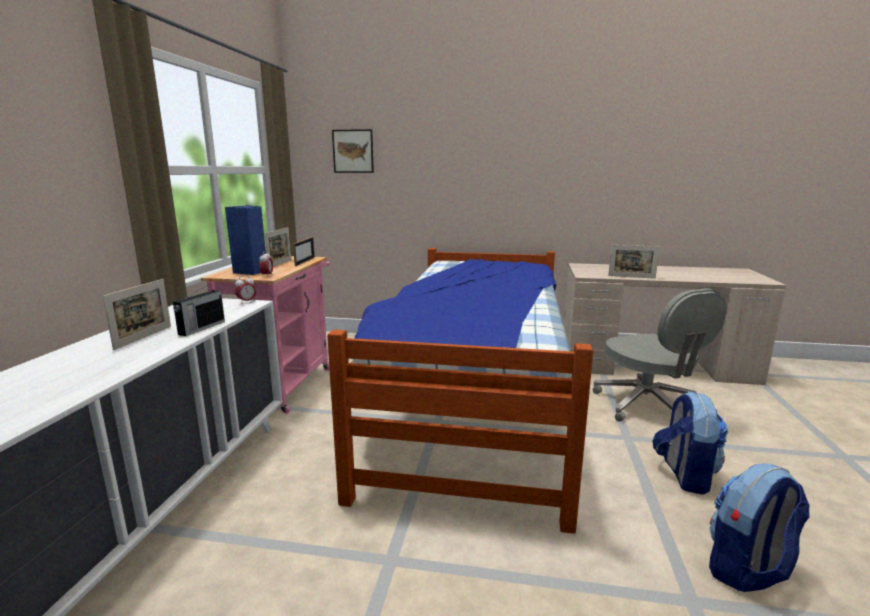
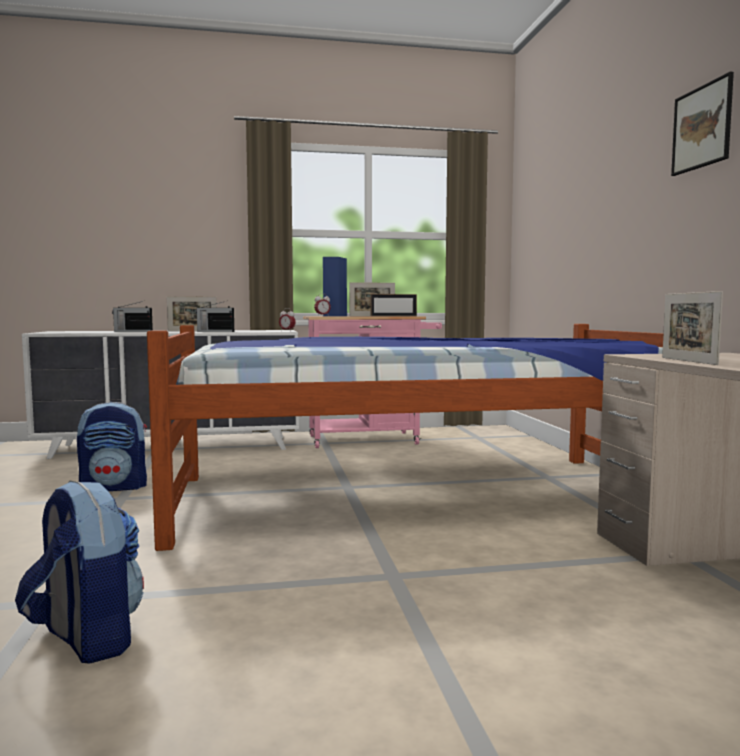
camera: 70 degrees right, 10 degrees down
(91, 371) = (132, 331): none -> radio
(353, 151) = (544, 205): picture -> picture (702, 127)
(647, 406) = (535, 592): grey office chair -> none
(684, 475) = (304, 612): backpack -> backpack (115, 487)

